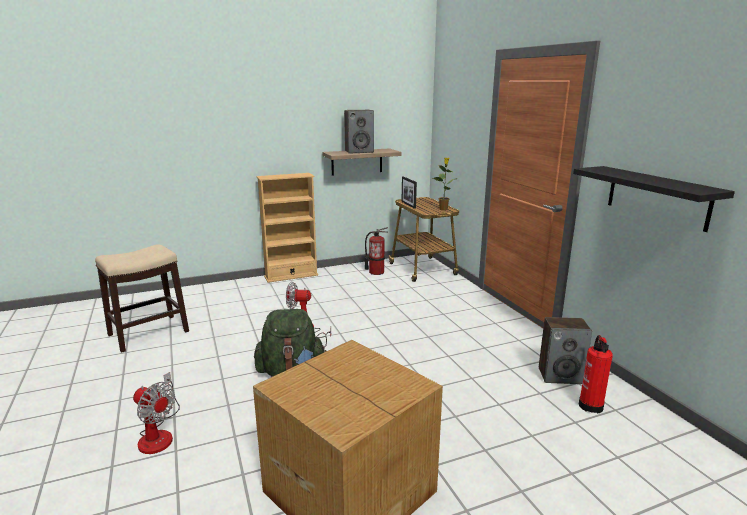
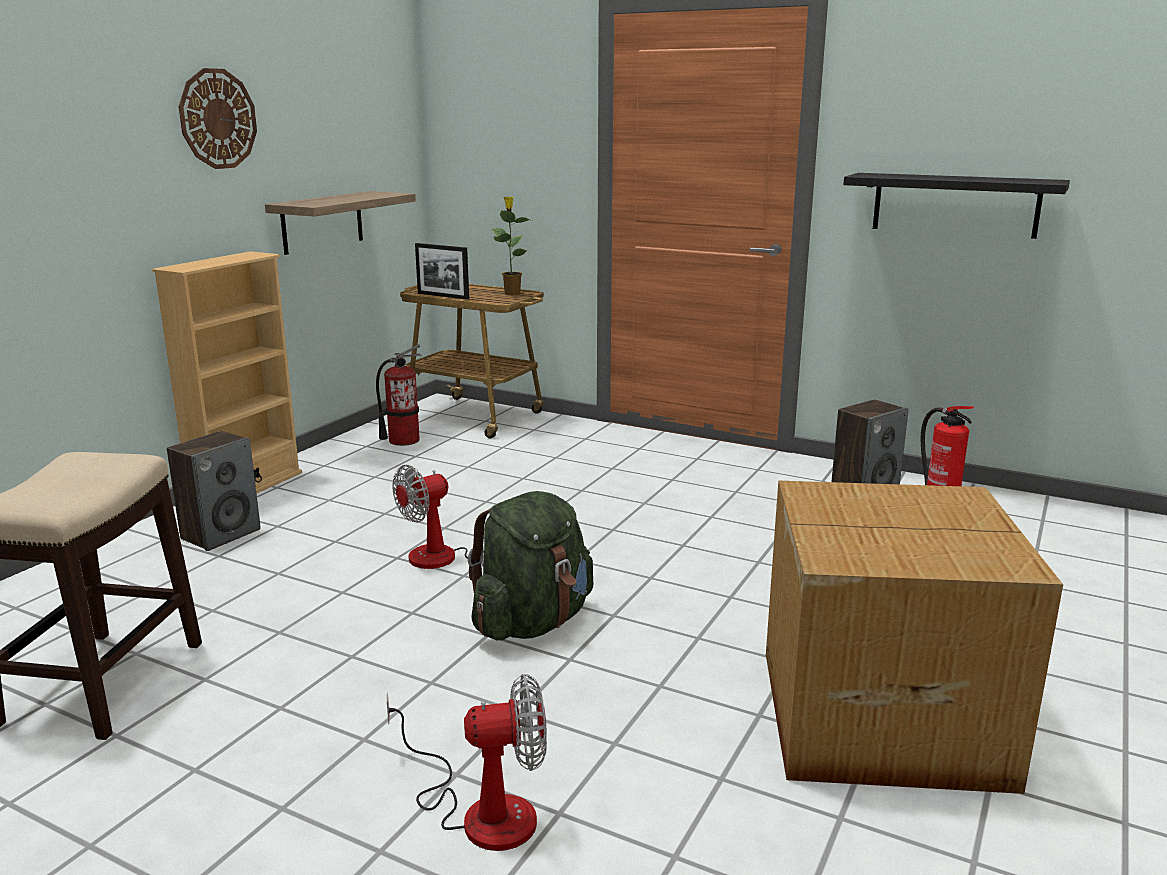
camera: 40 degrees left, 0 degrees up
(299, 113) = (217, 119): none -> wall clock
(359, 151) = (340, 198): speaker -> speaker (221, 534)

